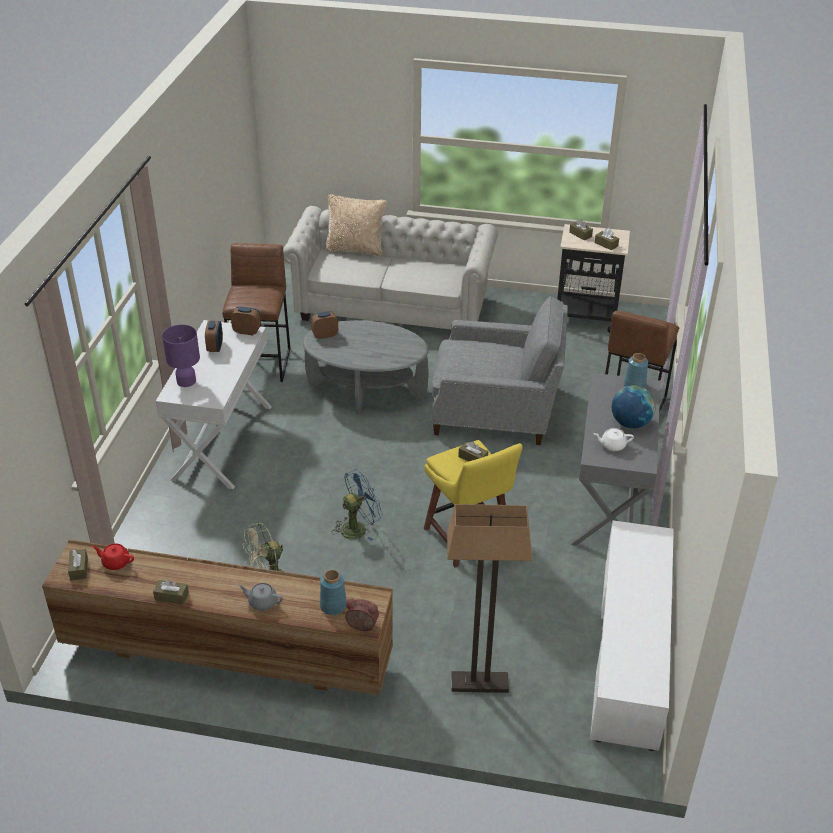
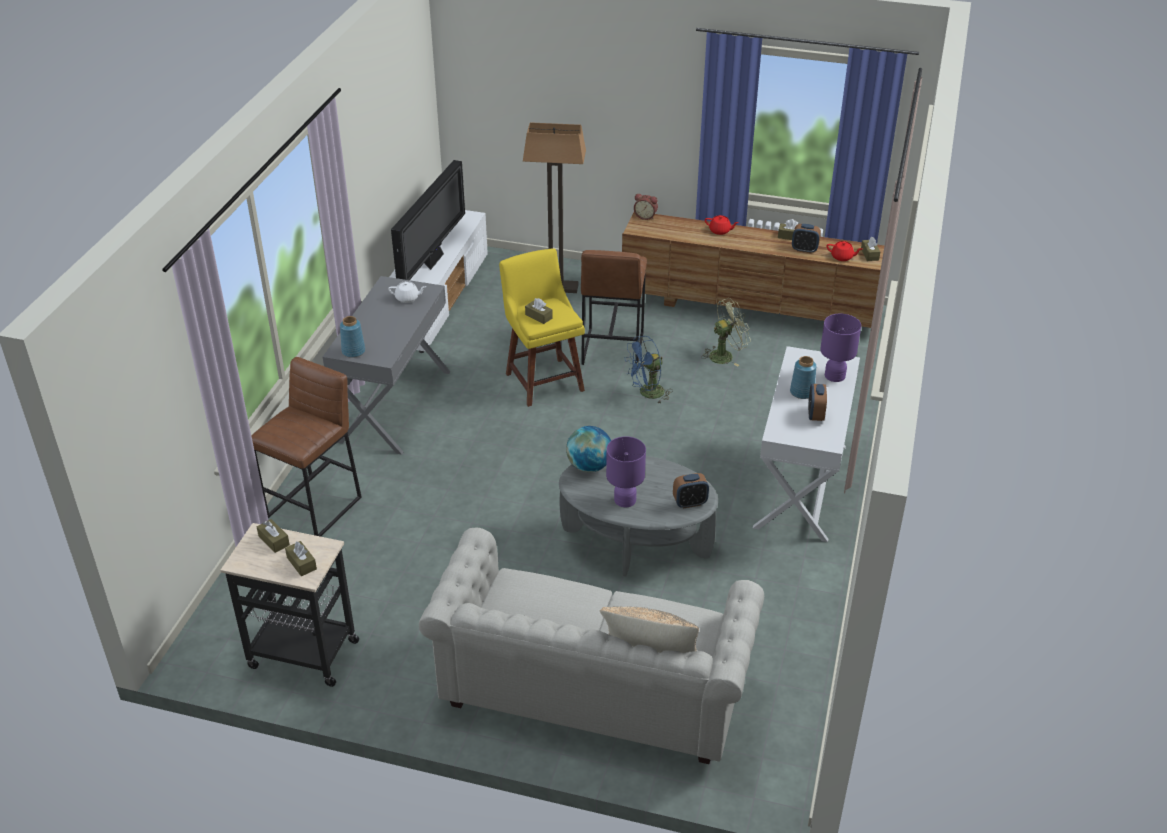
camera: 175 degrees left, 0 degrees up
(247, 331) = (782, 434): alarm clock -> alarm clock (804, 249)
(261, 363) = (777, 595): brown stool -> brown stool (612, 349)
(262, 602) = (720, 231): grey teapot -> red teapot
(333, 605) = (667, 227): blue vase -> blue vase (802, 392)
(375, 335) = (625, 500): none -> purple table lamp
(496, 410) = (479, 511): grey armchair -> none
(630, 423) = (379, 316): globe -> globe (589, 466)
(630, 596) = (434, 259): none -> television

